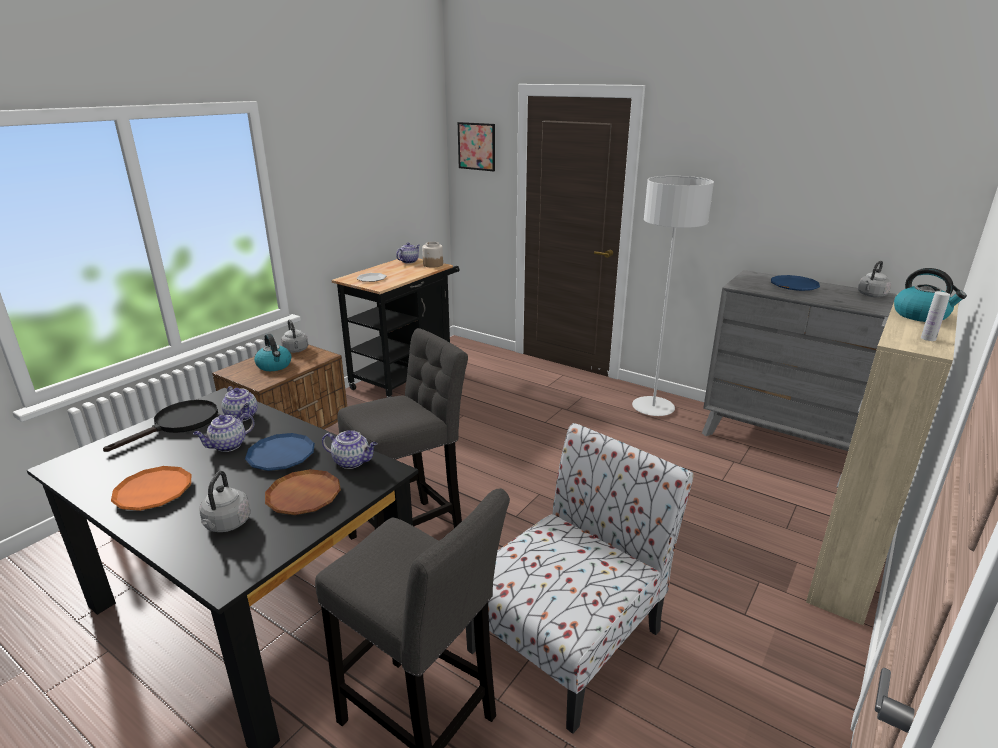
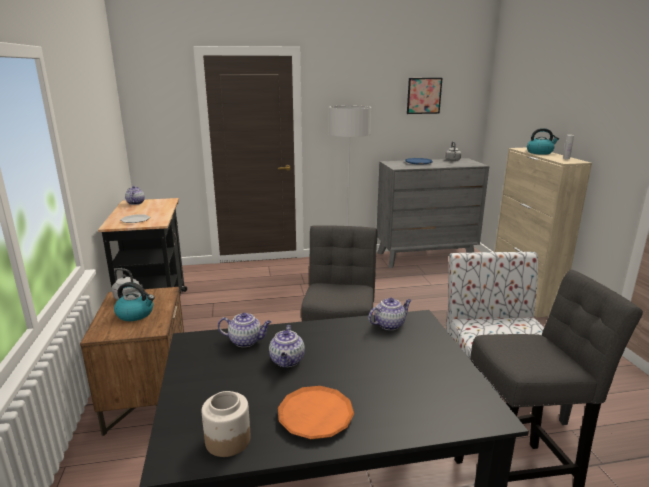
camera: 45 degrees left, 5 degrees down
(178, 424) = (204, 372): black frying pan -> none
(226, 524) = (414, 395): grey kettle -> none
(281, 456) = (341, 345): blue plate -> none
(303, 496) = (413, 355): brown plate -> none
(433, 264) = (162, 201): jar -> jar (227, 440)
(476, 146) = (154, 99): picture -> picture (424, 95)

